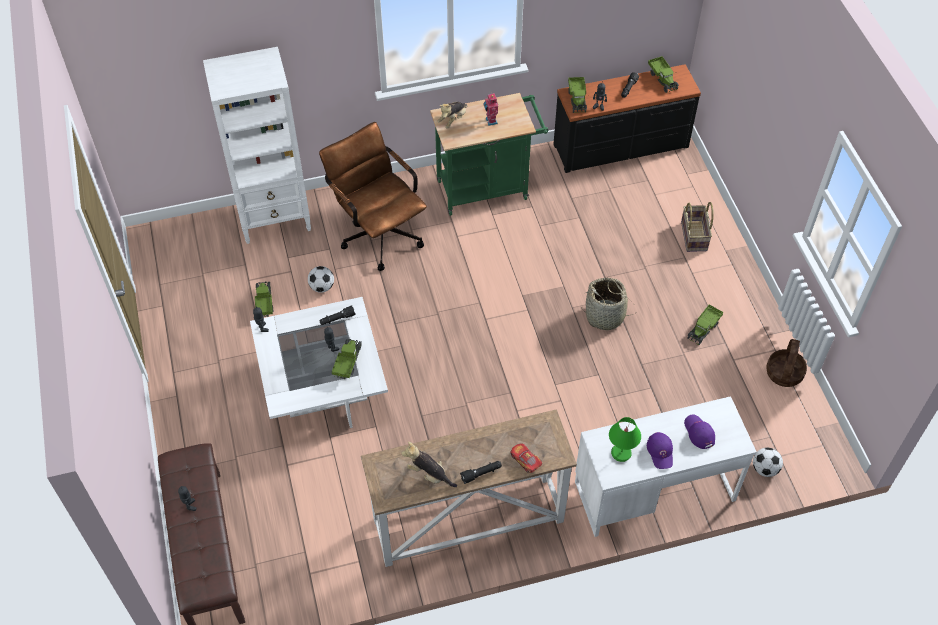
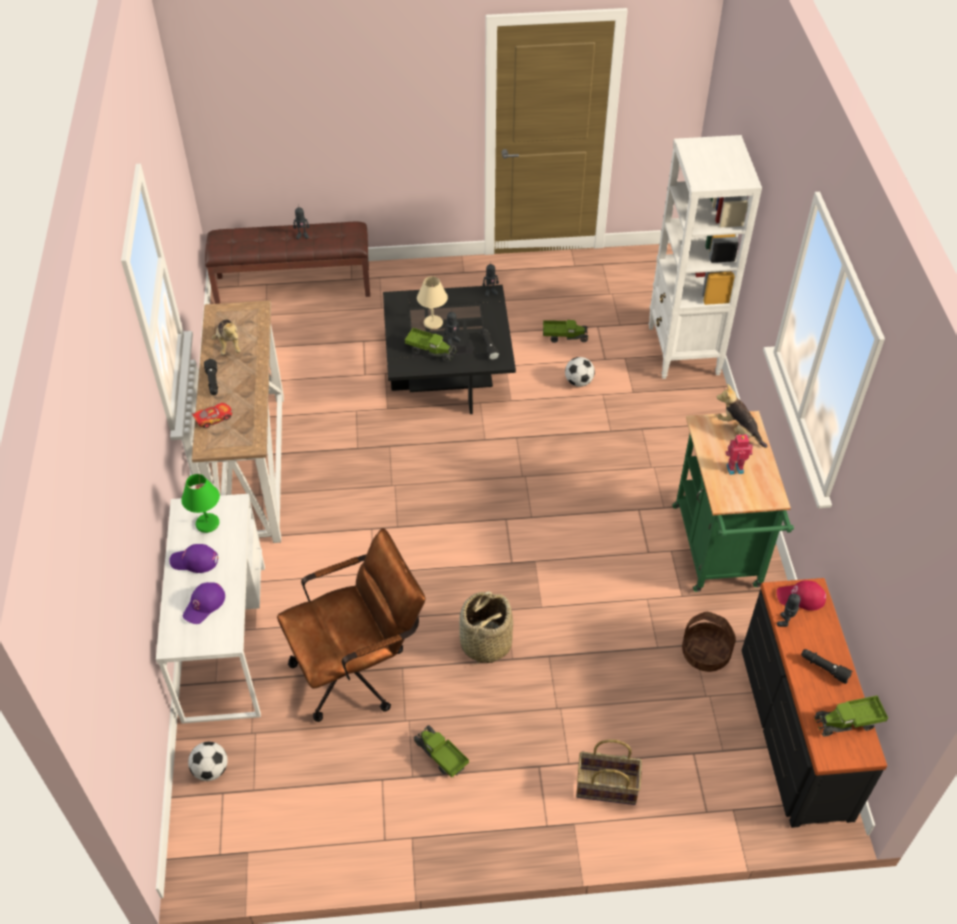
camera: 100 degrees right, 5 degrees down
(310, 366) = (433, 323): none -> beige table lamp
(323, 385) = (448, 373): white coffee table -> black coffee table
(378, 232) = (653, 436): brown office chair -> brown office chair (359, 669)
(429, 474) = (229, 344): plush toy -> plush toy turned 120 degrees clockwise
(577, 99) = (801, 597): toy truck -> red cap
(698, 432) = (204, 605): purple cap -> purple cap turned 135 degrees clockwise
(784, 373) = (343, 840): basket -> basket (705, 653)

